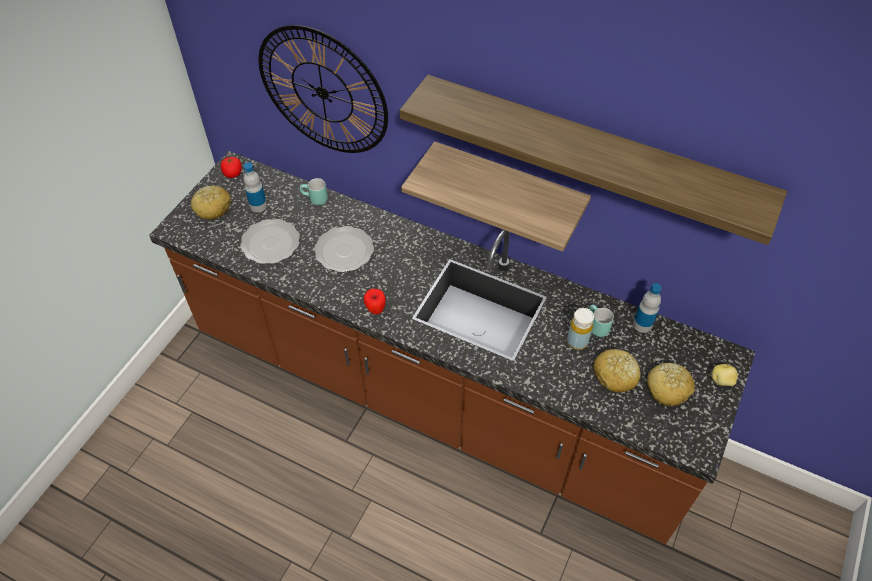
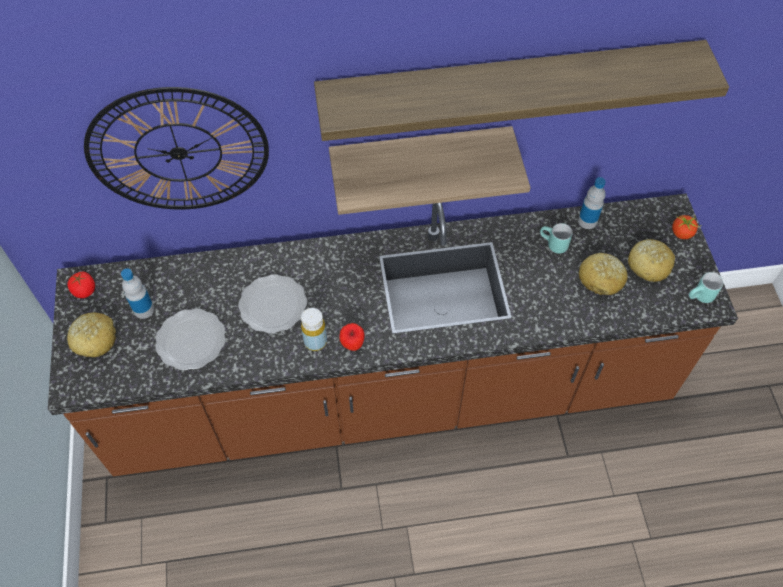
camera: 35 degrees left, 5 degrees up
(314, 200) = (198, 271): turquoise mug -> turquoise mug (700, 298)
(577, 341) = (548, 268): yellow bottle -> yellow bottle (315, 341)
(722, 381) = (682, 233): potato -> tomato

